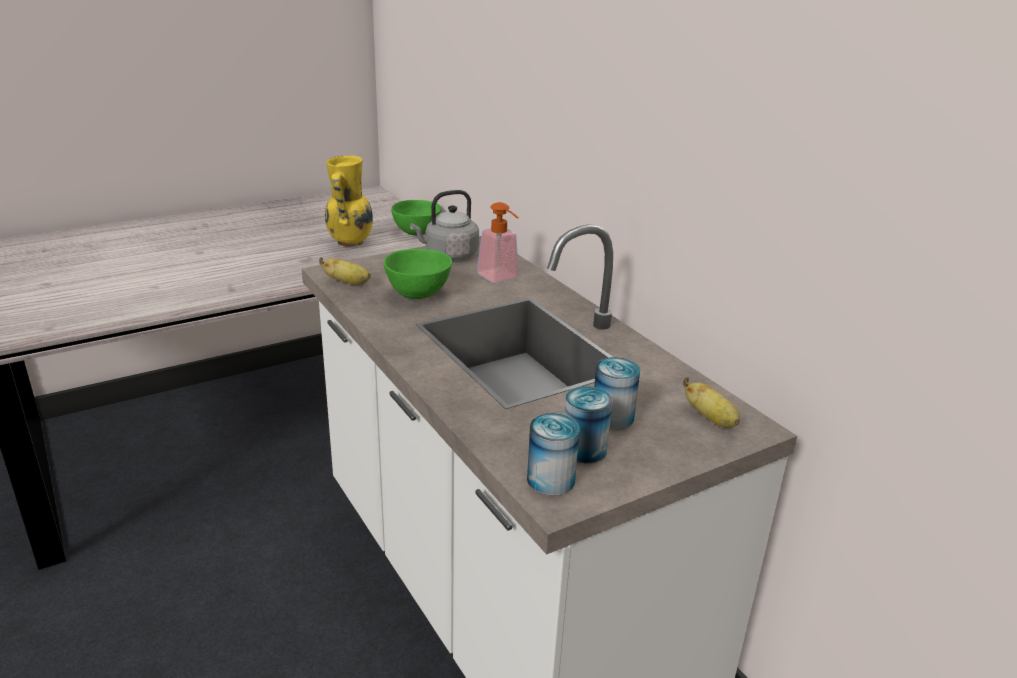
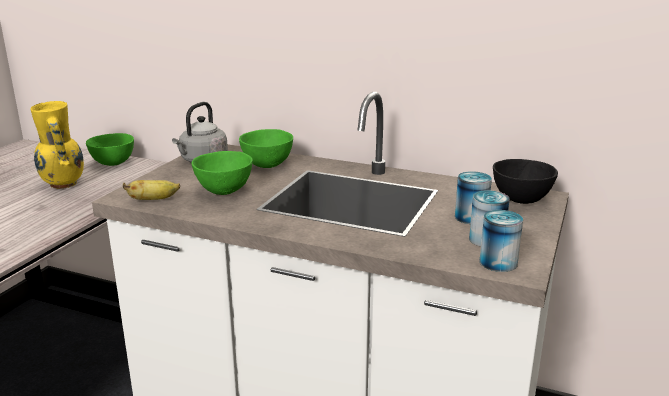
camera: 35 degrees left, 5 degrees down
(501, 278) = (267, 164): soap dispenser -> green bowl
(711, 419) = (520, 199): banana -> black bowl

